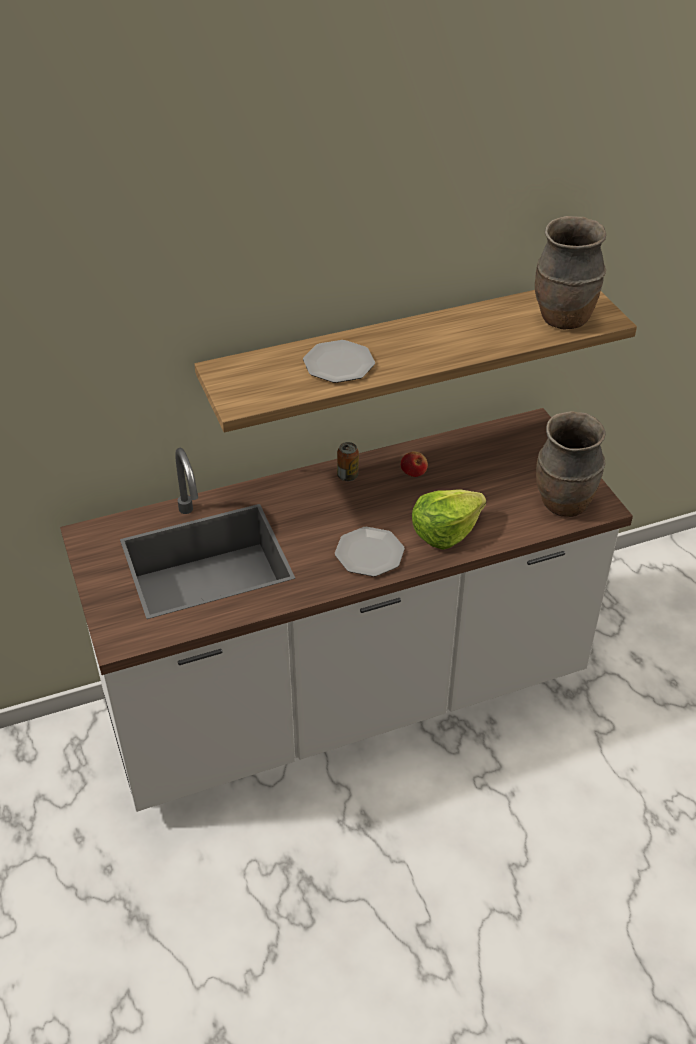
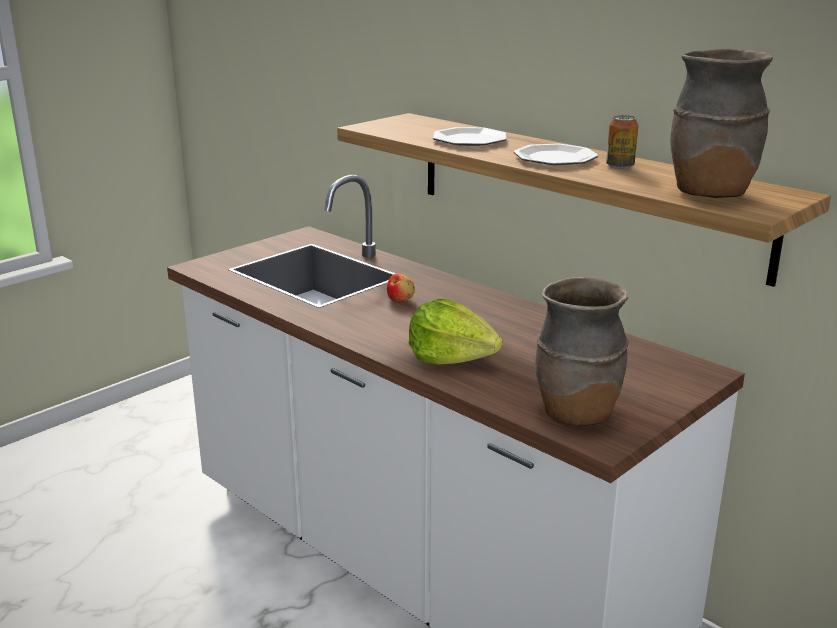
camera: 65 degrees right, 20 degrees down
(347, 476) = (483, 300): can -> can (620, 166)
(370, 554) = (380, 330): plate -> plate (555, 158)
(413, 472) = (527, 326): apple -> apple (400, 299)

